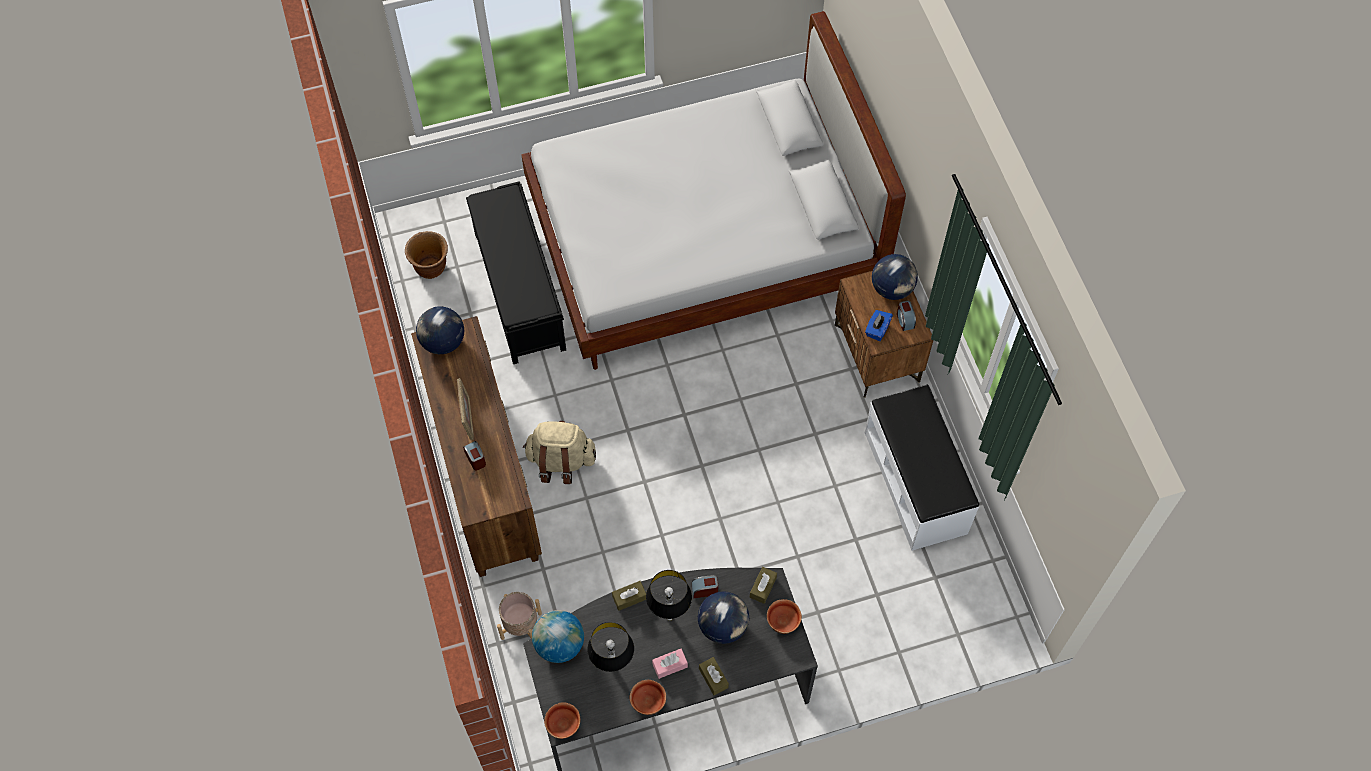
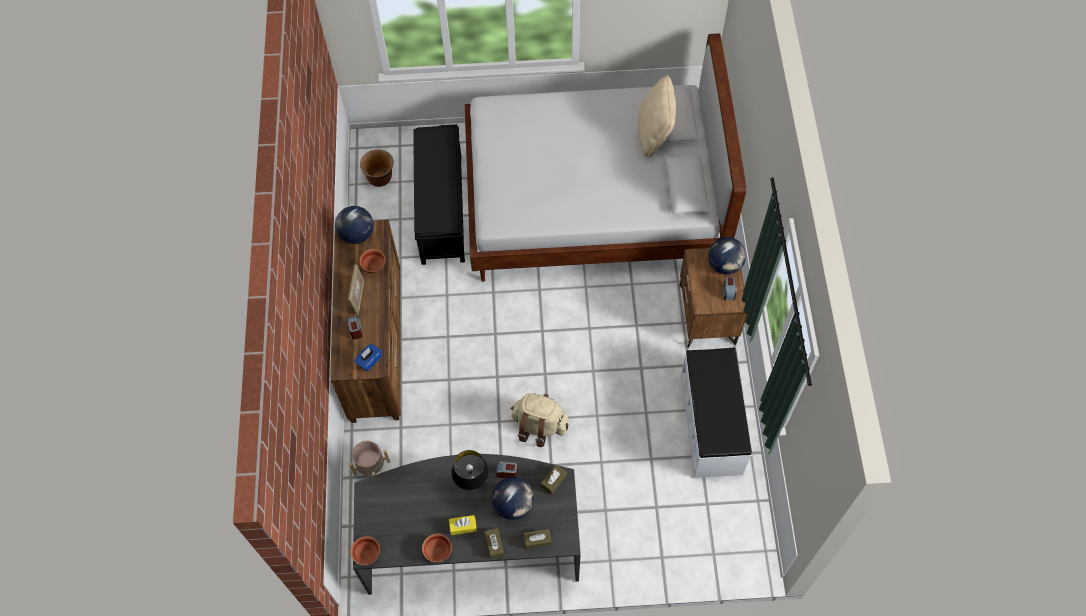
camera: 15 degrees right, 0 degrees up
(559, 644) = (382, 490): globe -> none
(561, 461) = (437, 347): beige backpack -> beige backpack (539, 425)
(612, 668) = (418, 518): table lamp -> none
(629, 598) = (446, 465): brown tissue box -> brown tissue box (537, 540)
(670, 665) = (463, 526): pink tissue box -> yellow tissue box
(768, 148) = (654, 134): none -> beige pillow
(782, 621) = (562, 512): bowl -> bowl (373, 266)
(877, 330) = (704, 295): blue tissue box -> blue tissue box (369, 360)

